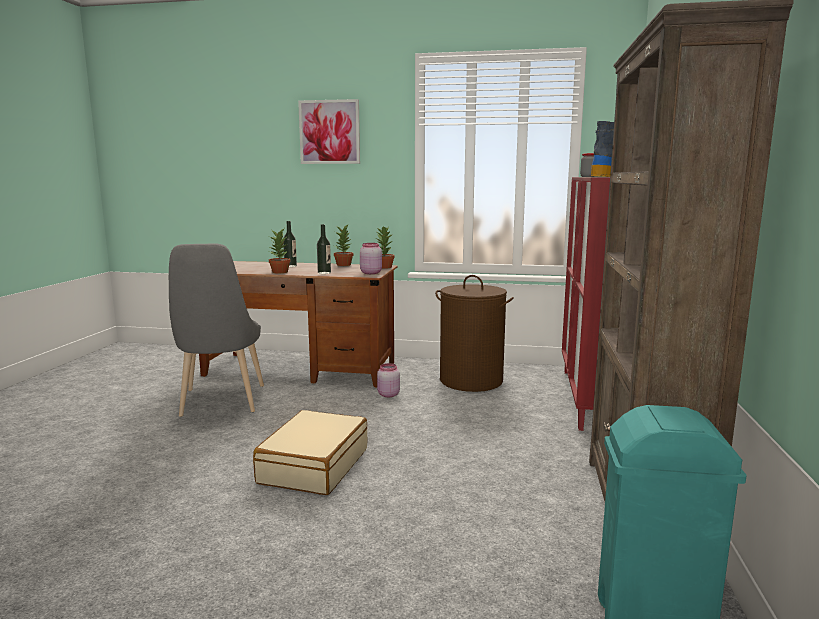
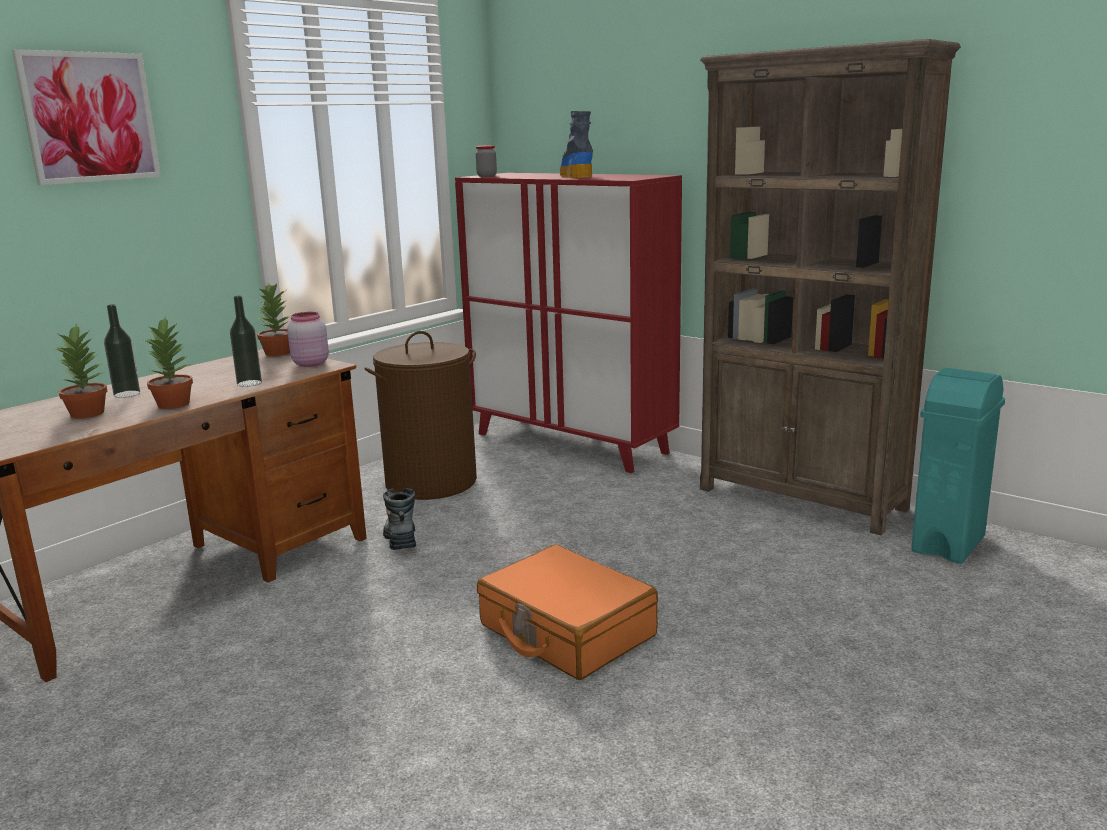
camera: 60 degrees left, 5 degrees up
(221, 403) = (233, 676): grey chair -> none
(313, 466) = (566, 631): beige suitcase -> orange suitcase
(344, 265) = (201, 367): potted plant -> potted plant (88, 413)
(387, 394) = (401, 539): pink jar -> boot

